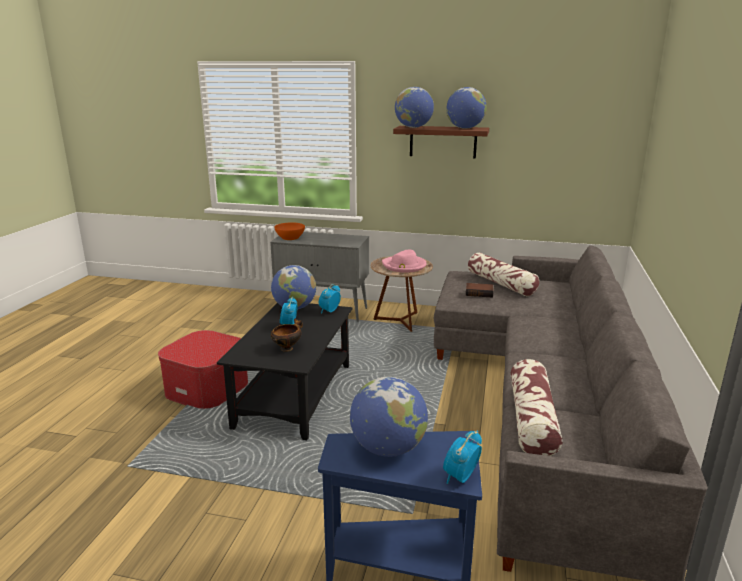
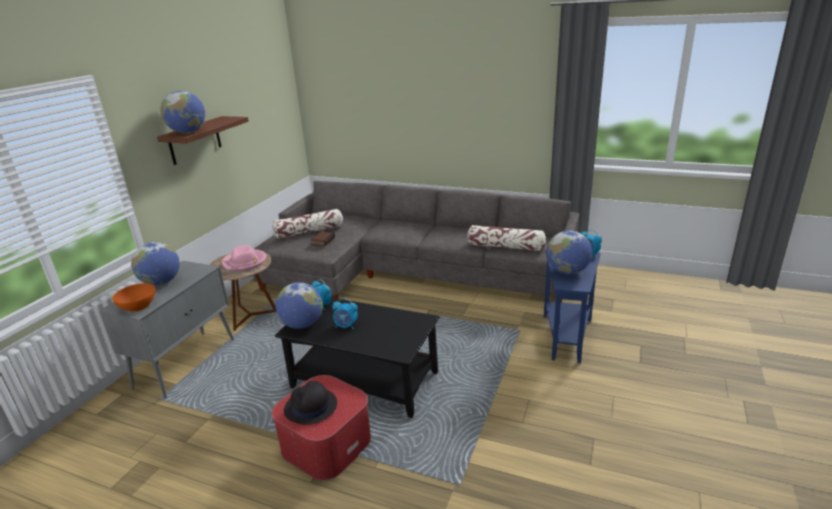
camera: 80 degrees left, 5 degrees up
(200, 344) = (310, 407): none -> black hat
(287, 348) = (393, 325): bowl -> none
(465, 128) = (220, 120): globe -> globe (161, 282)

